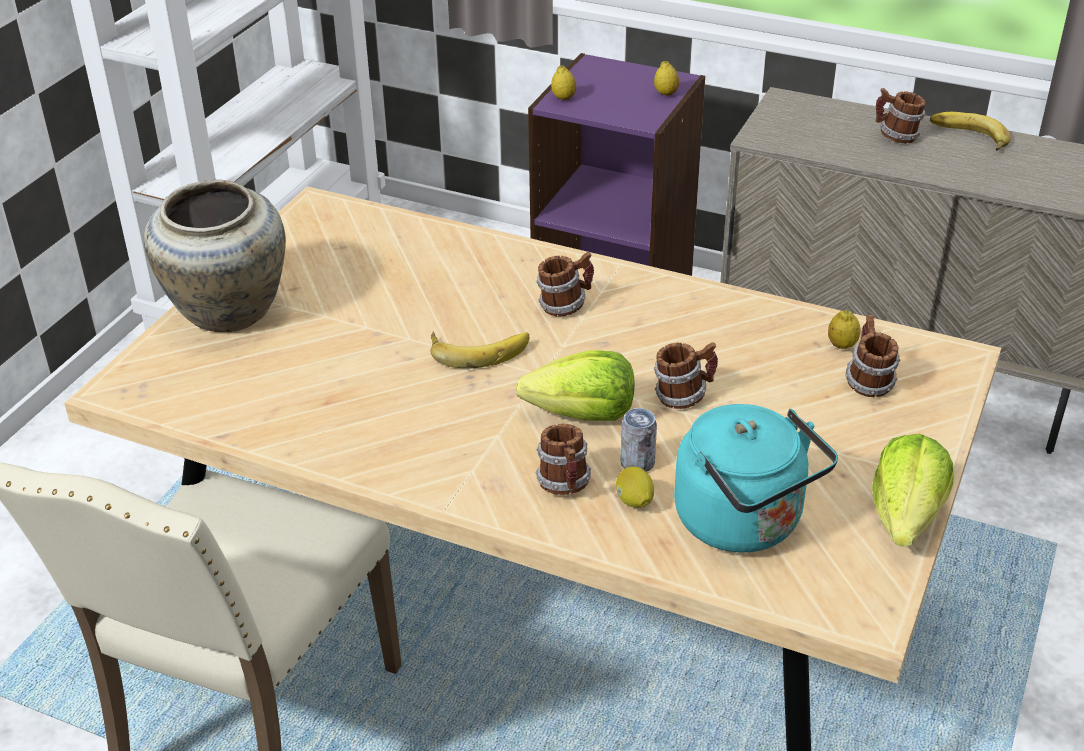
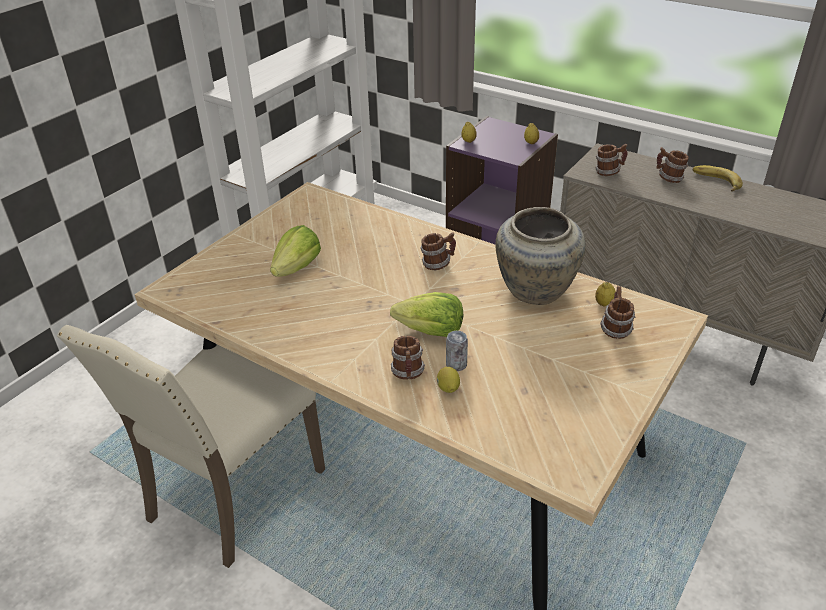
camera: 10 degrees right, 0 degrees up
(226, 313) = (240, 250): beige vase -> beige vase (534, 291)
(478, 349) = (379, 285): banana -> none
(683, 396) = (495, 326): mug -> mug (608, 172)
(744, 523) = (513, 410): turquoise kettle -> none
(906, 517) = (619, 418): lettuce -> lettuce (297, 268)

